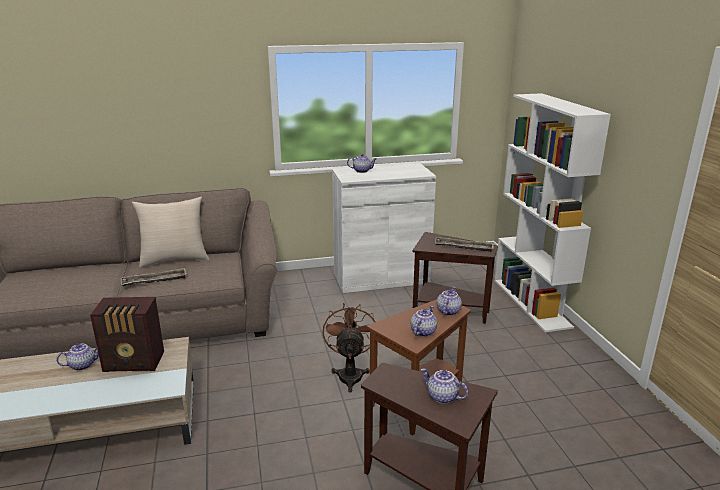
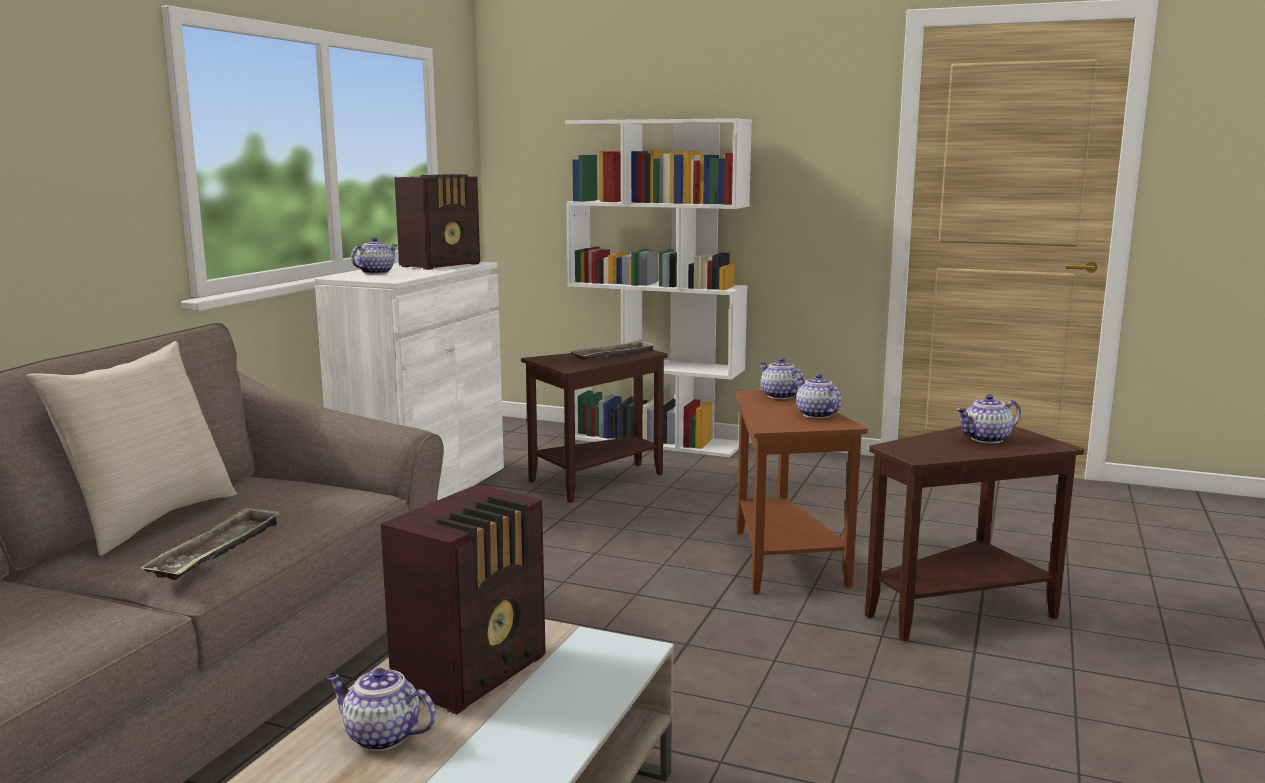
camera: 55 degrees left, 10 degrees down
(83, 365) = (380, 736): teapot -> teapot turned 75 degrees counterclockwise
(350, 374) = (653, 583): brown fan -> none
(405, 171) = (442, 265): none -> radio

